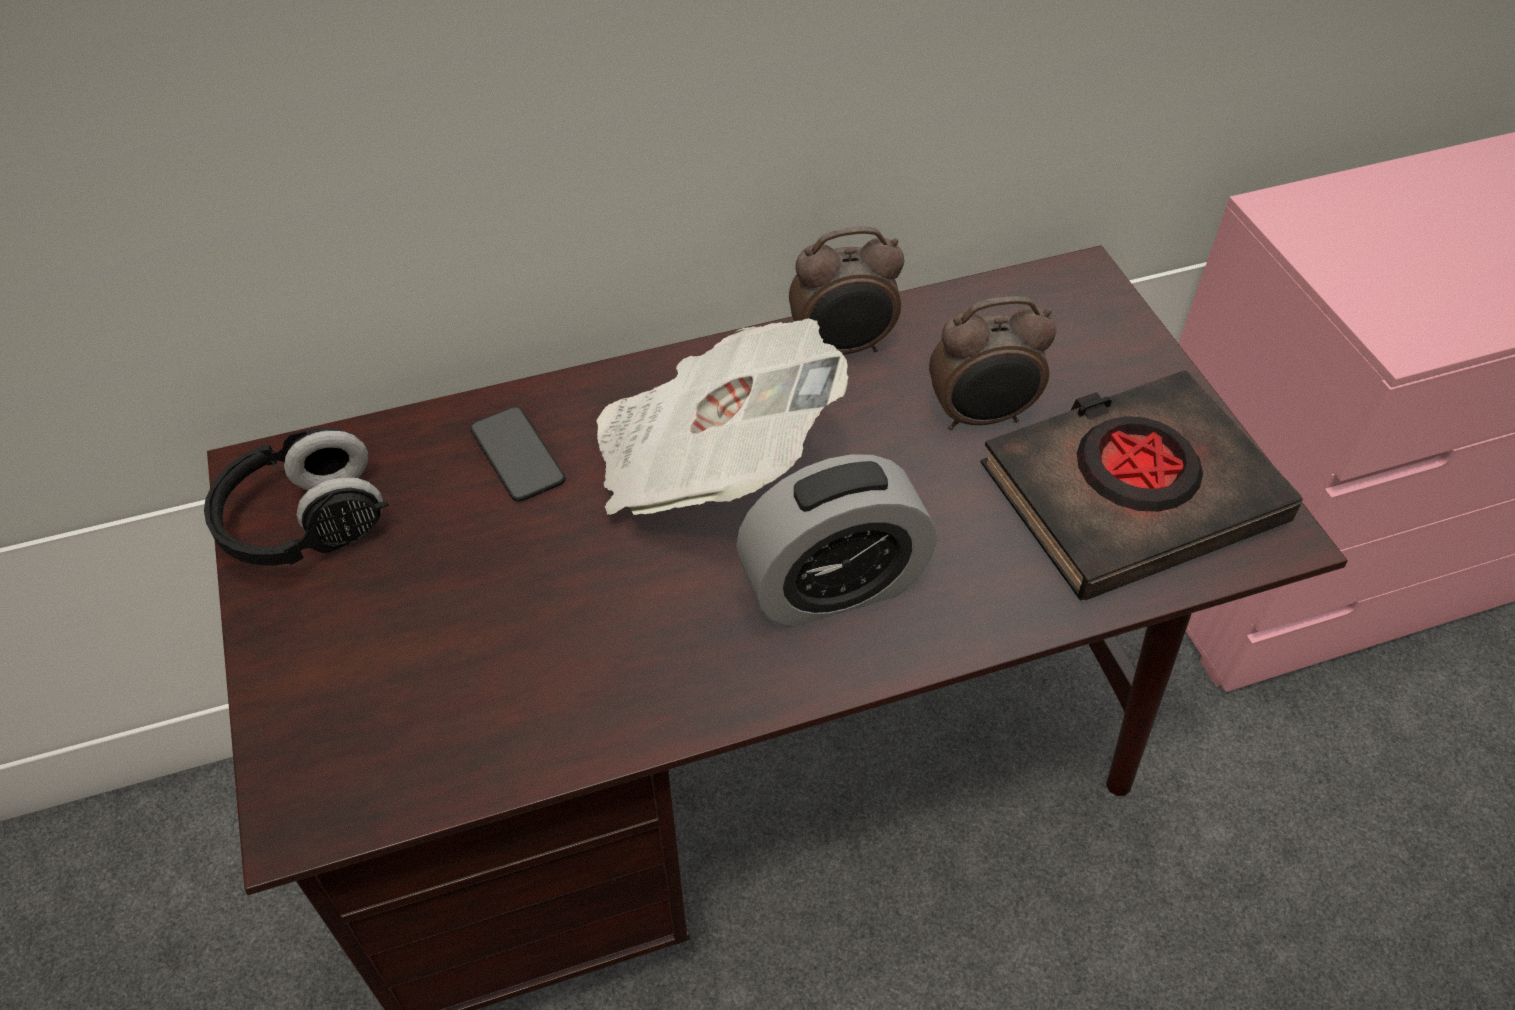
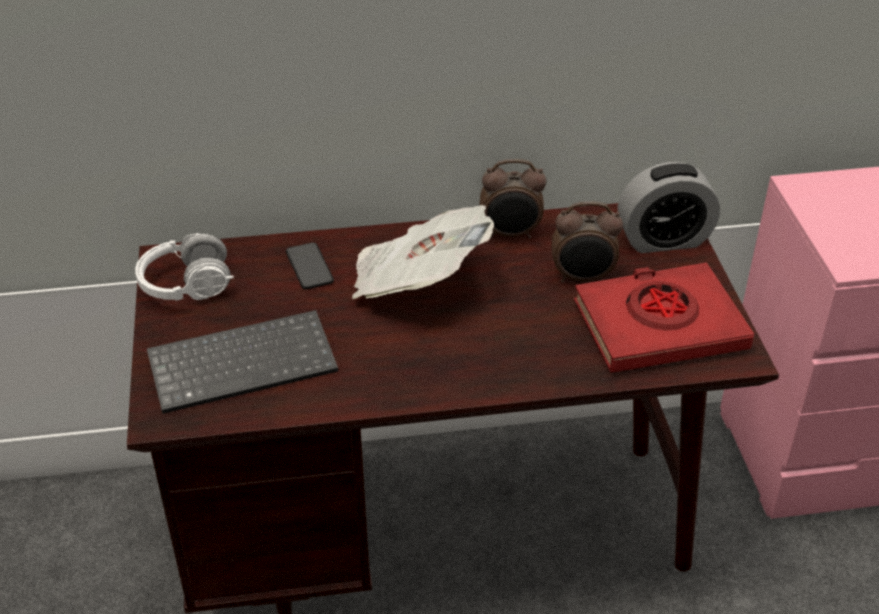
camera: 10 degrees right, 10 degrees down
(306, 524) = (187, 286): black headphones -> white headphones
(437, 669) = (244, 362): none -> keyboard
(832, 587) = (471, 350): alarm clock -> alarm clock (663, 240)
(1130, 494) = (659, 326): black book -> red book

